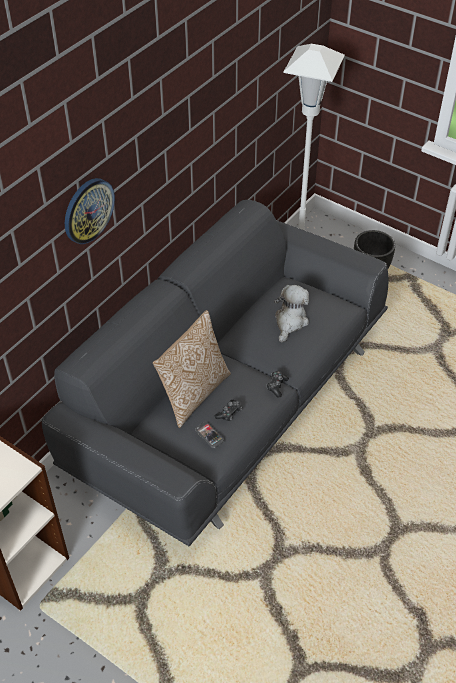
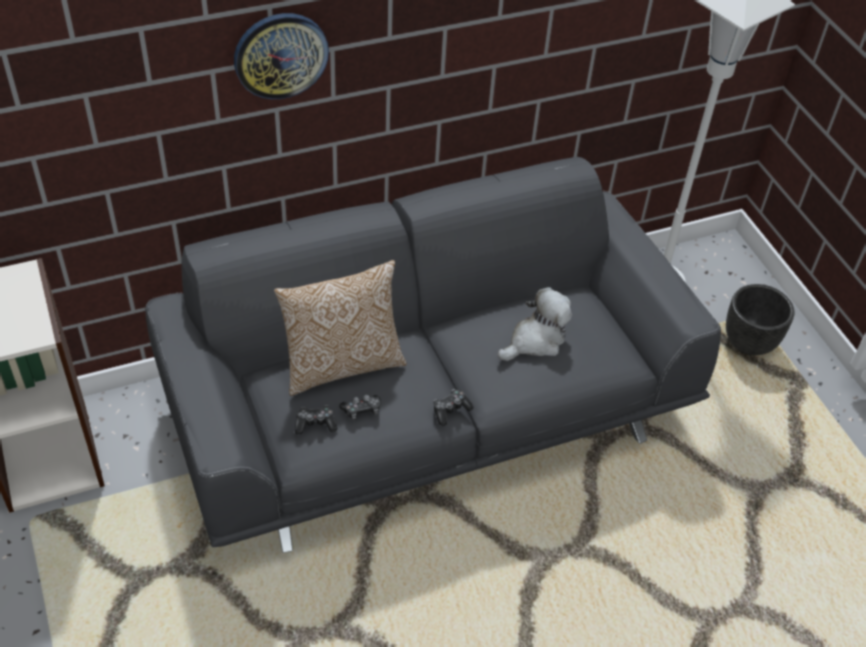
camera: 30 degrees right, 0 degrees up
(209, 435) = (315, 424): phone -> game controller

